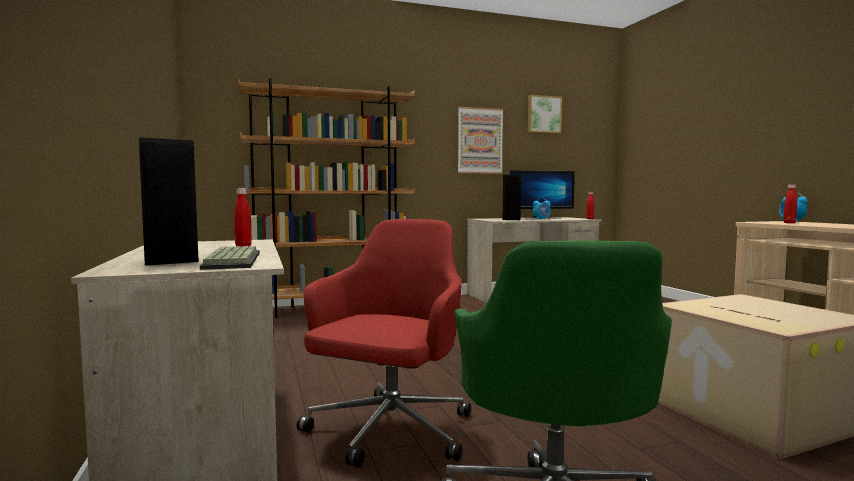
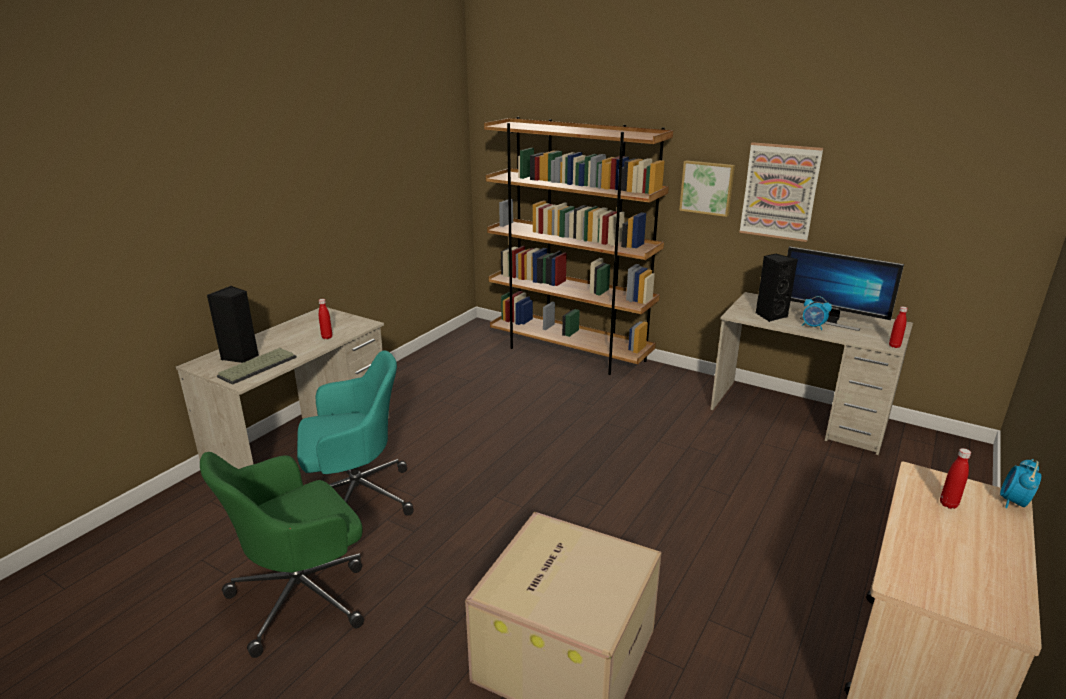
camera: 50 degrees right, 20 degrees up
(389, 432) = (356, 497): red office chair -> turquoise office chair
(543, 114) = (901, 158): picture -> picture (707, 187)

